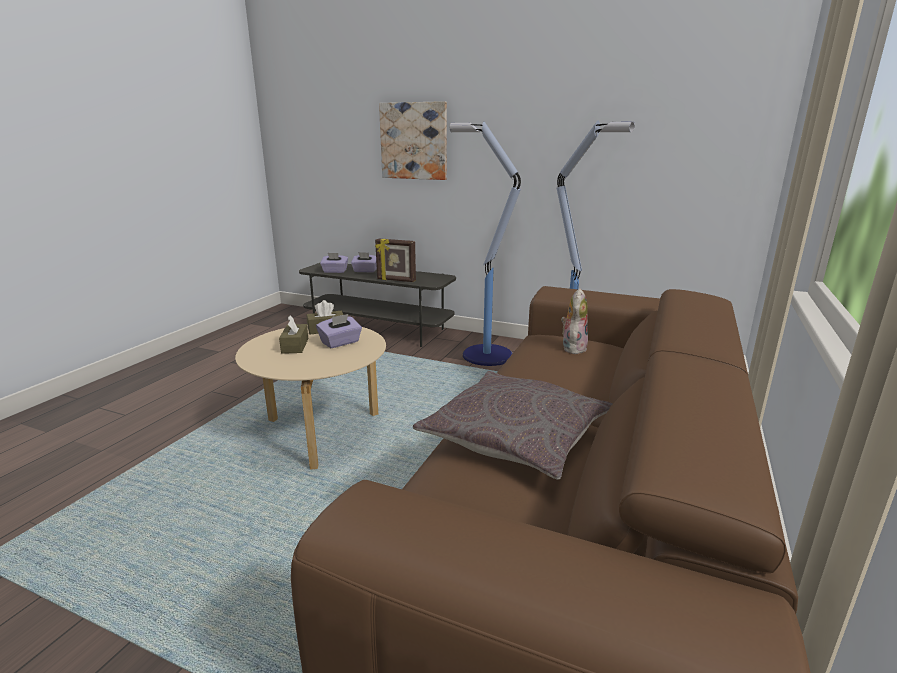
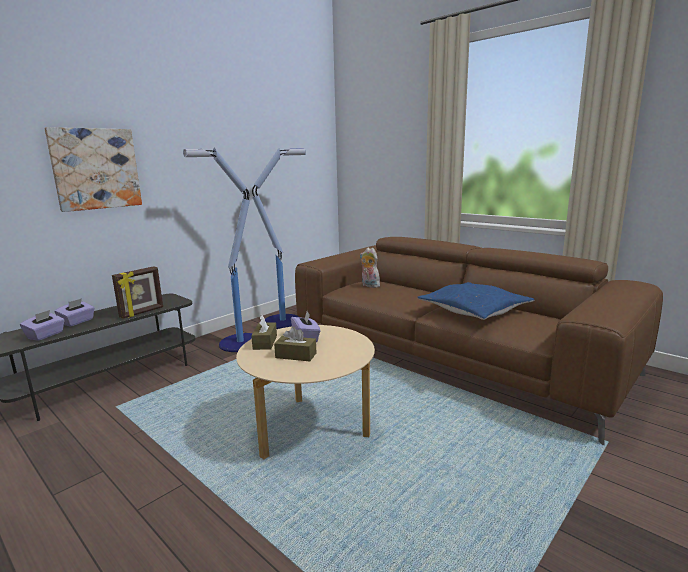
camera: 70 degrees left, 5 degrees down
(516, 436) = (474, 310): grey pillow -> blue pillow

